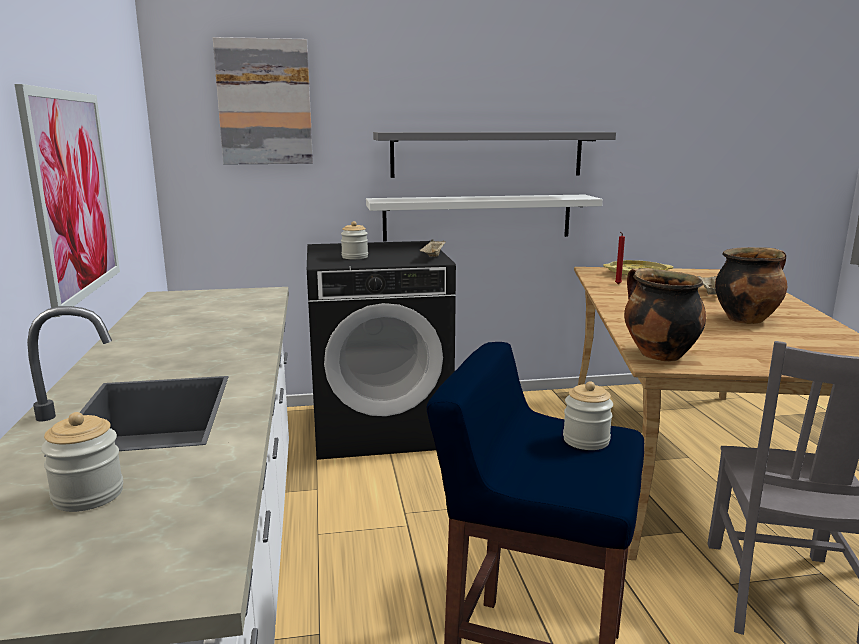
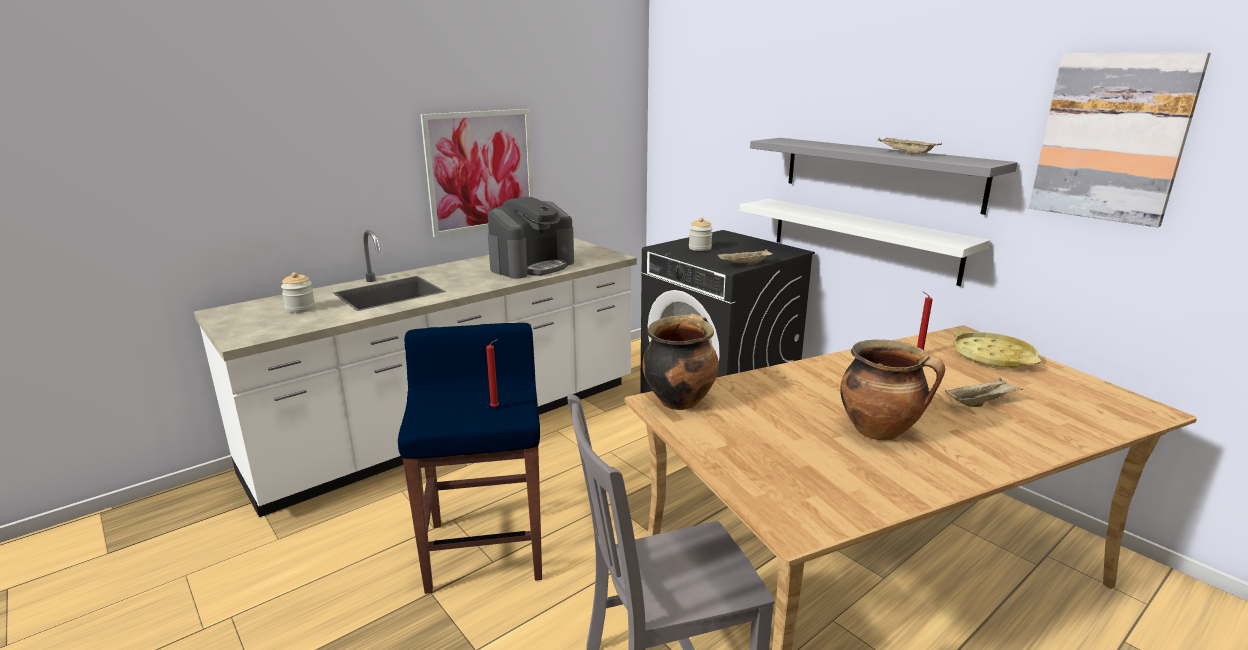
camera: 60 degrees right, 5 degrees up
(217, 322) = (532, 266): none -> coffee machine
(265, 102) = (709, 105): picture -> picture (1112, 138)
(528, 131) = (905, 153): none -> beige tray
(586, 440) = (496, 407): jar -> red candle

